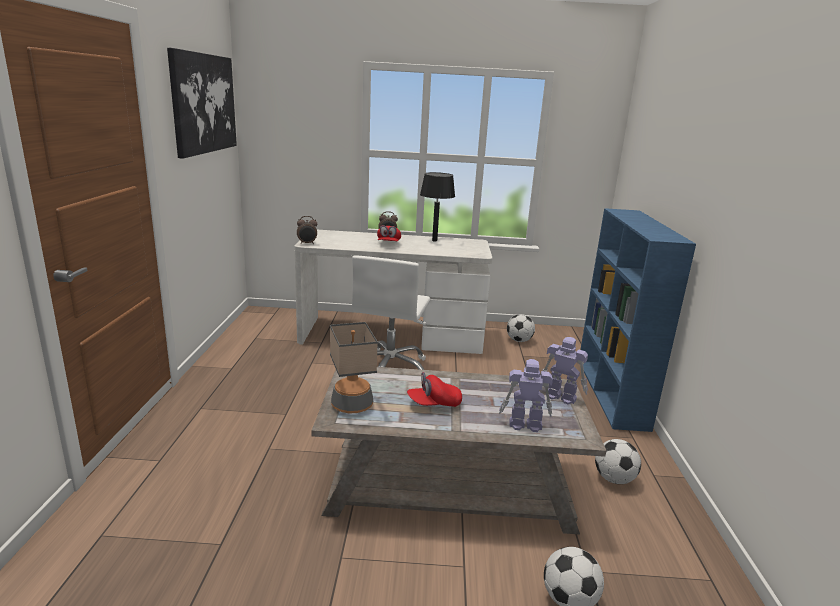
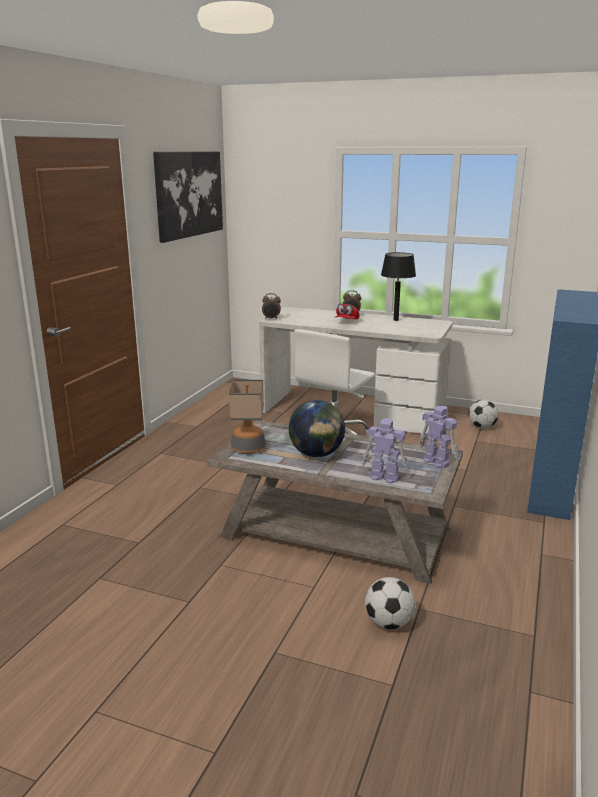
camera: 20 degrees right, 0 degrees up
(434, 404) = (316, 454): red cap -> globe
(613, 479) = (496, 550): football -> none

